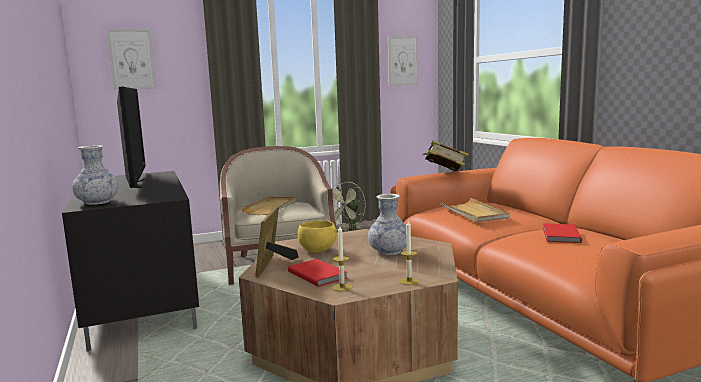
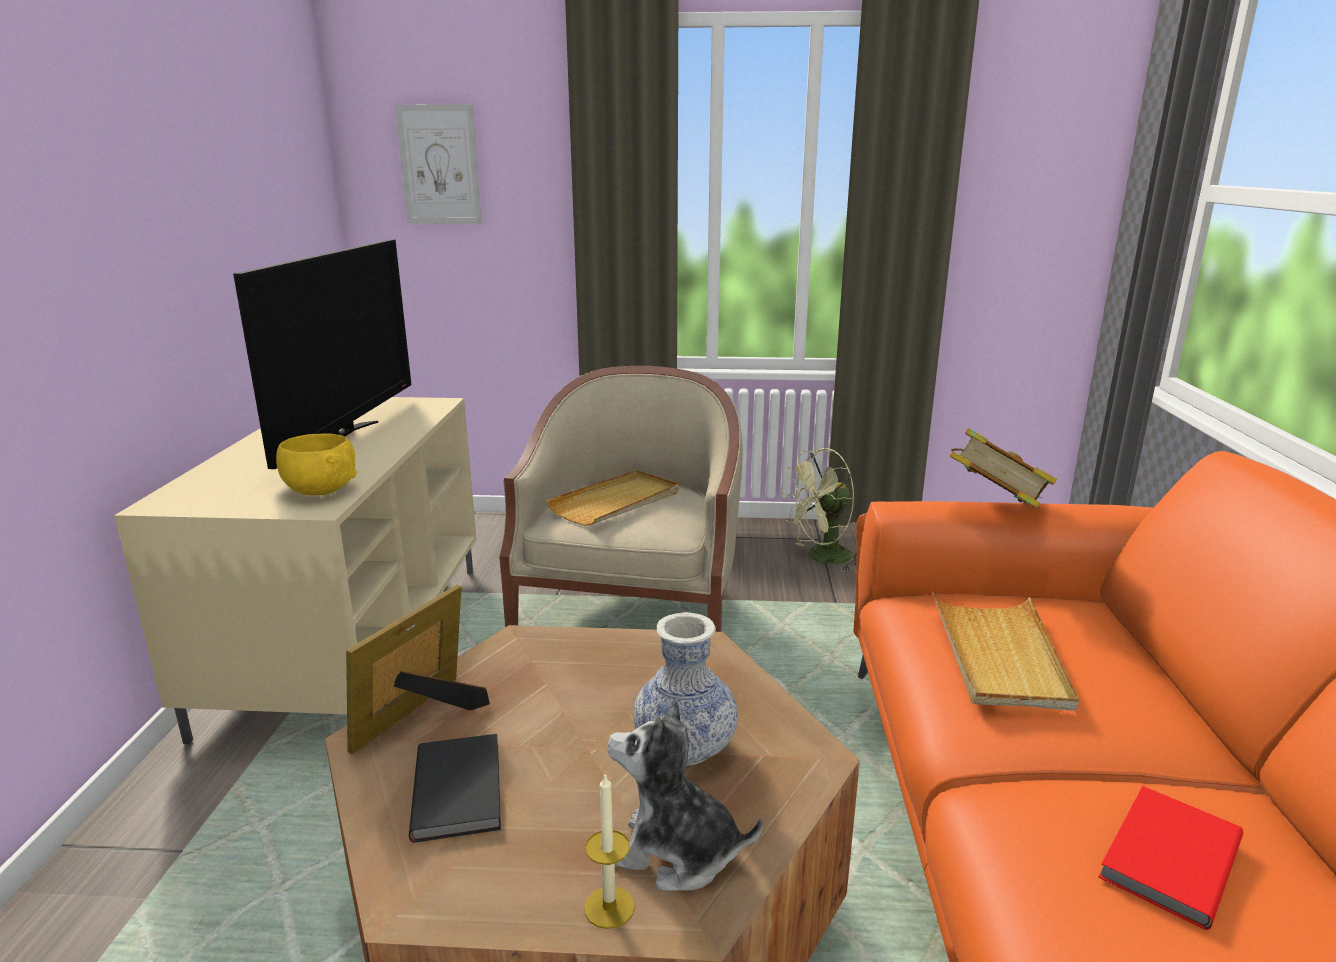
camera: 25 degrees right, 10 degrees up
(98, 202) = (205, 491): vase -> none
(141, 301) = (351, 641): black tv stand -> beige tv stand
(317, 250) = (549, 688): yellow bowl -> yellow bowl (320, 490)
(318, 274) = (461, 788): red book -> black book
(342, 287) = (452, 868): candle -> none
(403, 60) = (1028, 175): picture -> none
(416, 269) = (676, 853): none -> plush toy

